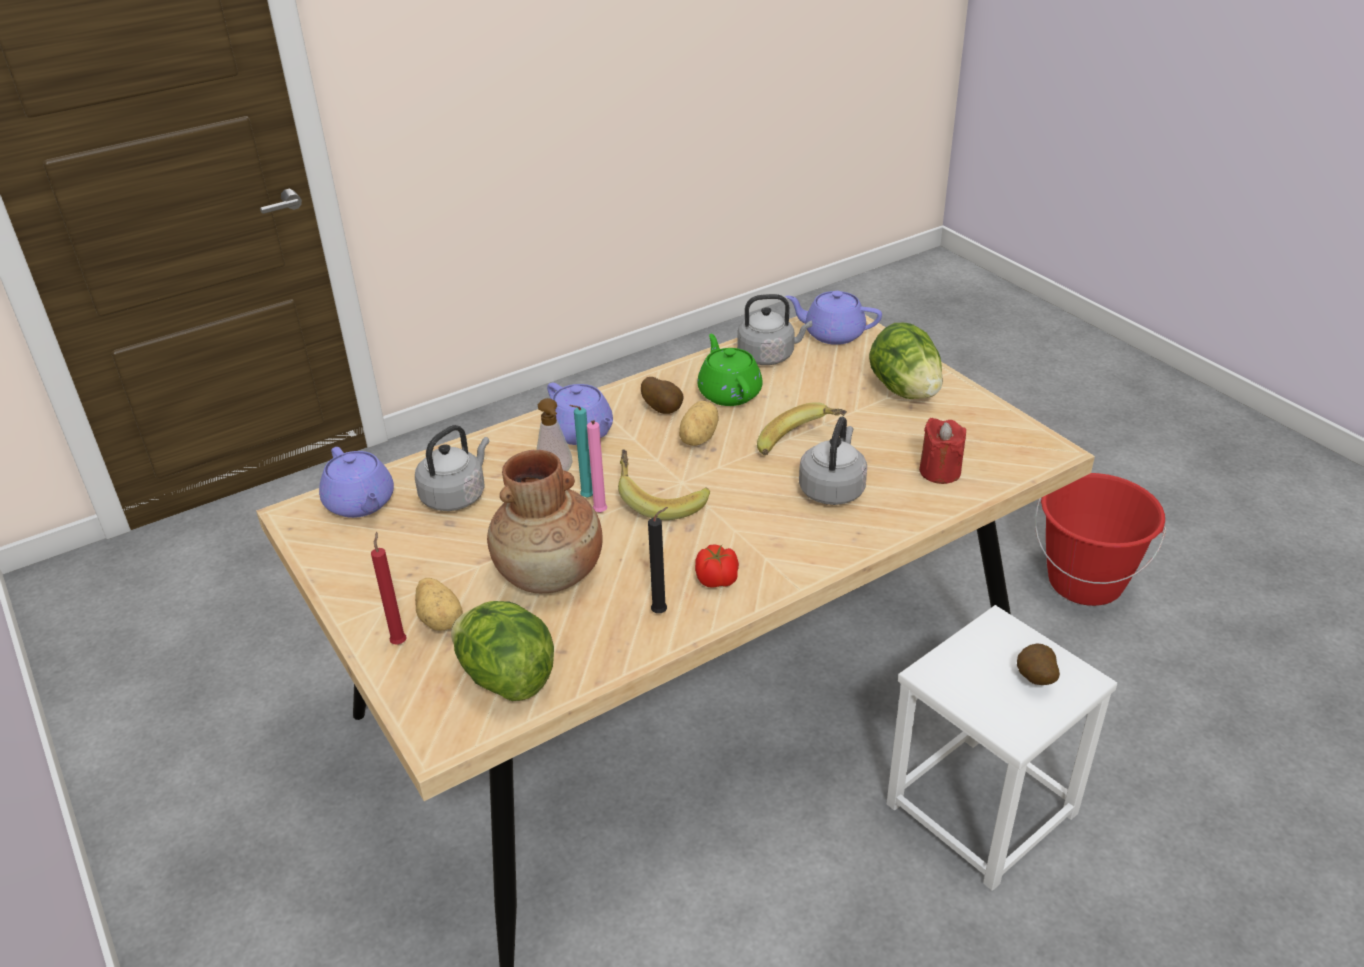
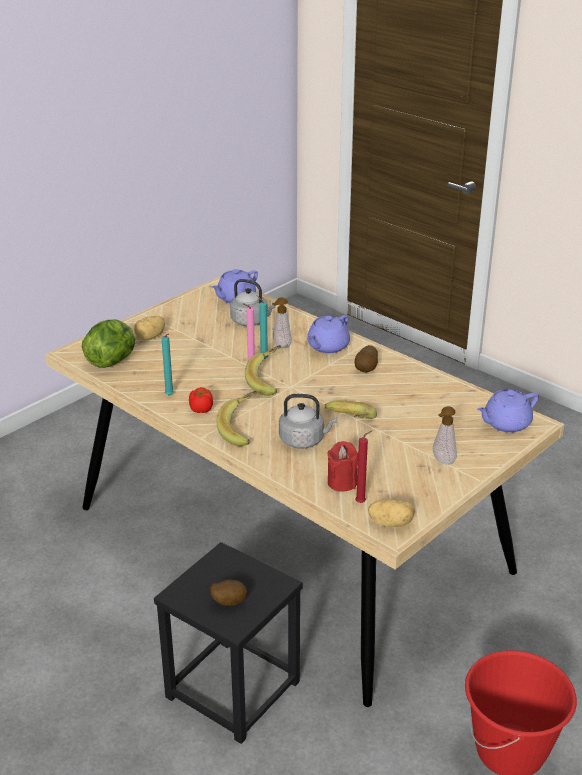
camera: 75 degrees right, 5 degrees down
(399, 641) = (133, 330): red candle -> red candle (362, 502)
(551, 574) = (192, 359): brown vase -> none
(662, 612) = (170, 396): black candle -> turquoise candle
(697, 438) = (339, 385): potato -> potato (391, 523)
(729, 393) = (399, 390): green teapot -> none
(769, 356) = (456, 400): grey kettle -> none
(790, 542) = (243, 430): none -> banana
(832, 334) = (505, 423): purple teapot -> purple teapot turned 120 degrees counterclockwise
(904, 390) = (442, 461): lettuce -> soap dispenser
(982, 810) = (232, 690): white stool -> black stool

